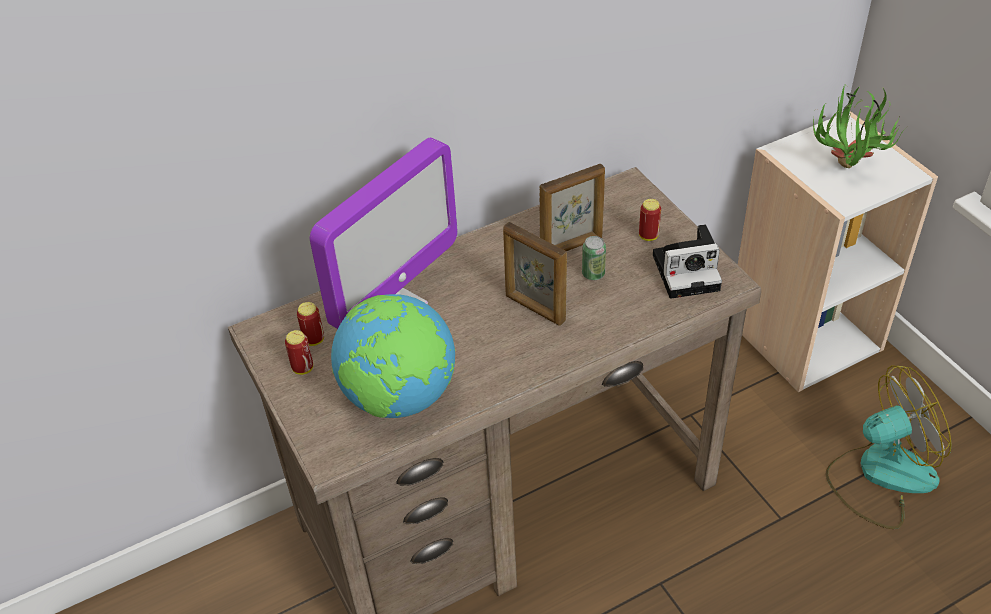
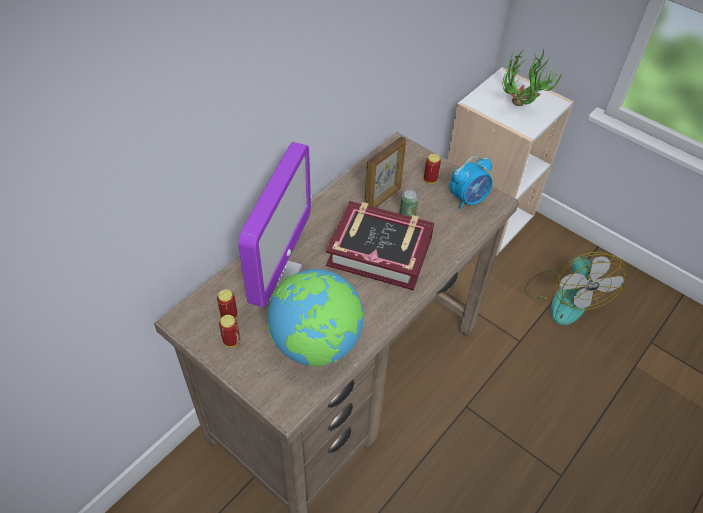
camera: 25 degrees left, 5 degrees up
(534, 308) = (380, 251): picture frame -> book
(688, 271) = (468, 199): camera -> alarm clock
(880, 475) = (564, 296): fan -> fan turned 120 degrees clockwise

